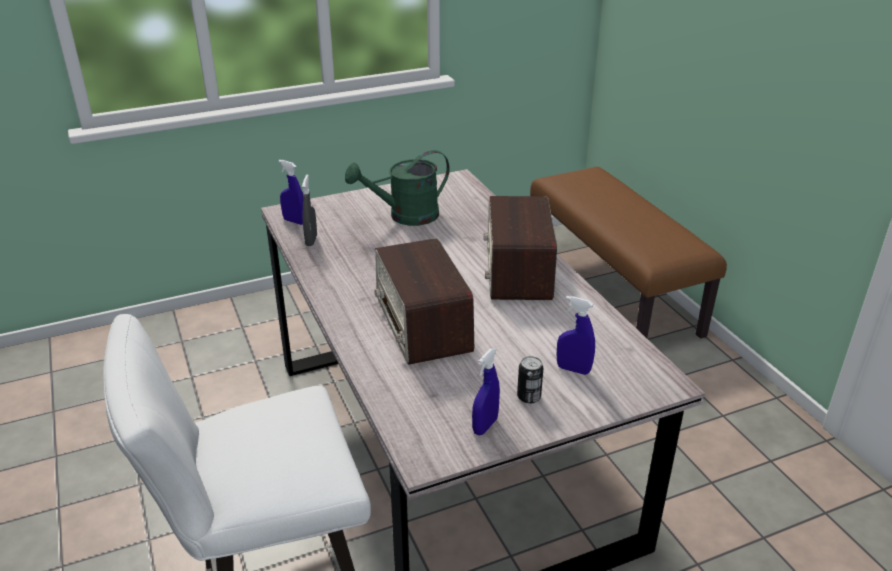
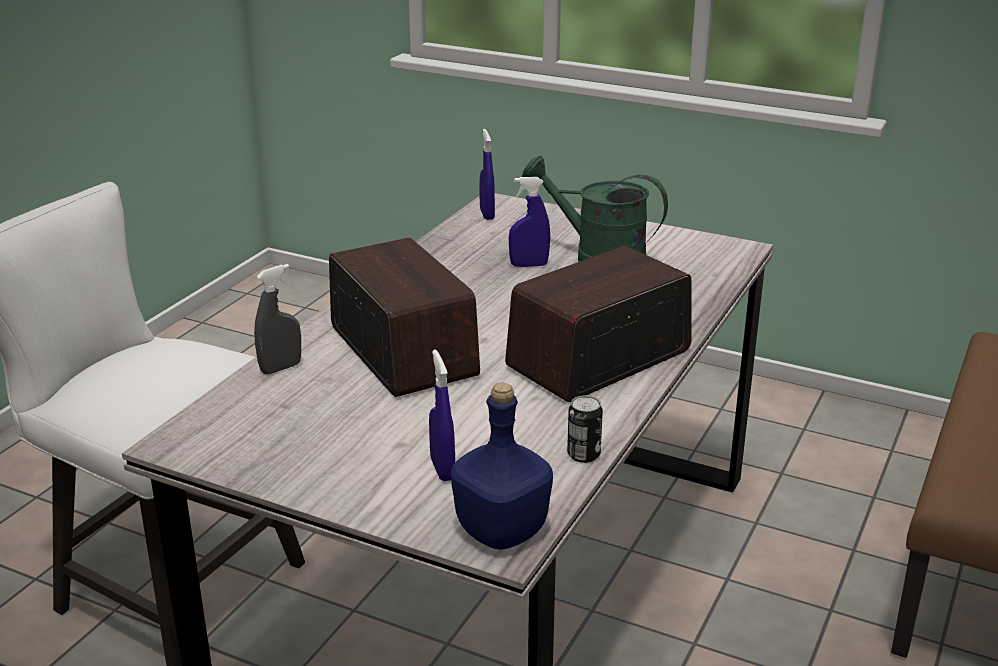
camera: 50 degrees right, 5 degrees down
(311, 240) = (466, 236): grey spray bottle -> grey spray bottle (281, 368)
(423, 324) = (402, 350): radio -> radio turned 120 degrees clockwise
(485, 426) = (266, 455): blue spray bottle -> blue spray bottle (529, 265)
(529, 397) = (351, 461): can -> can (583, 455)
(654, 377) = (503, 532): none -> blue bottle

